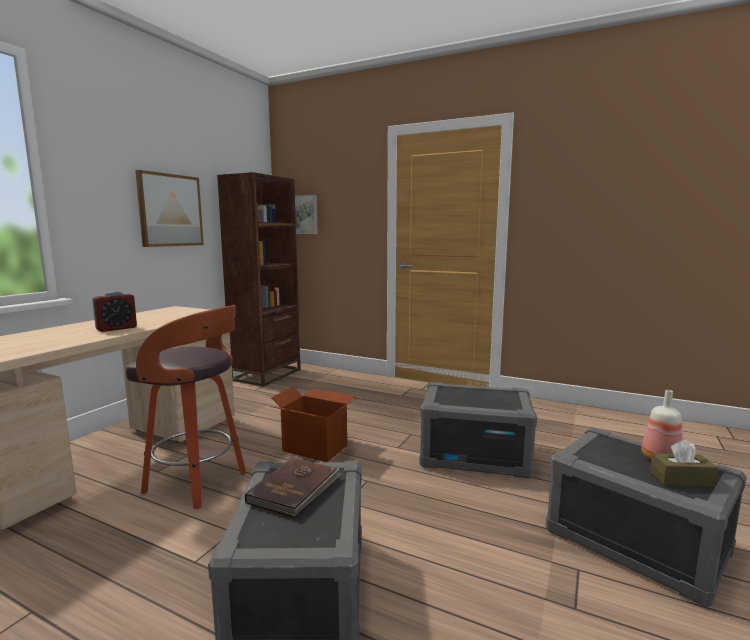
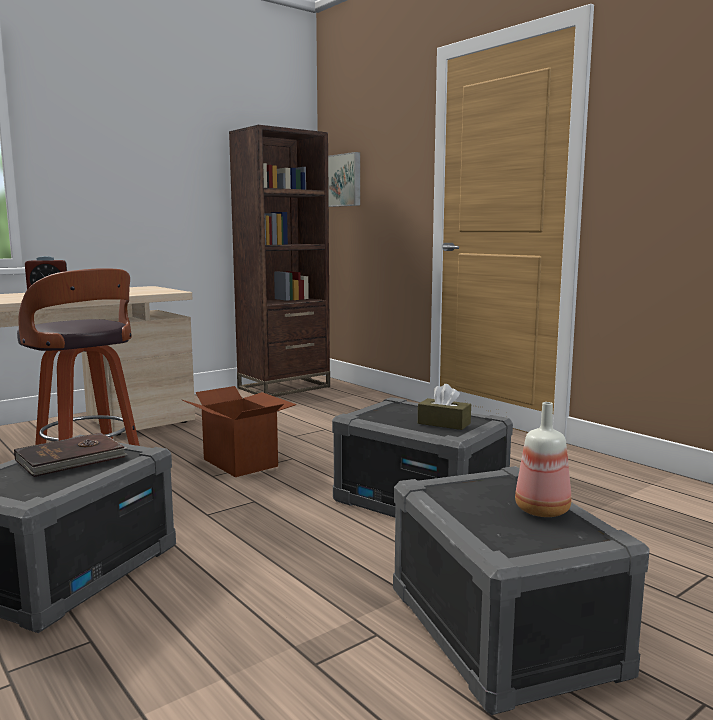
camera: 25 degrees right, 0 degrees up
(170, 210) = (162, 175): picture -> none
(681, 479) = (523, 533): brown tissue box -> brown tissue box (444, 423)

